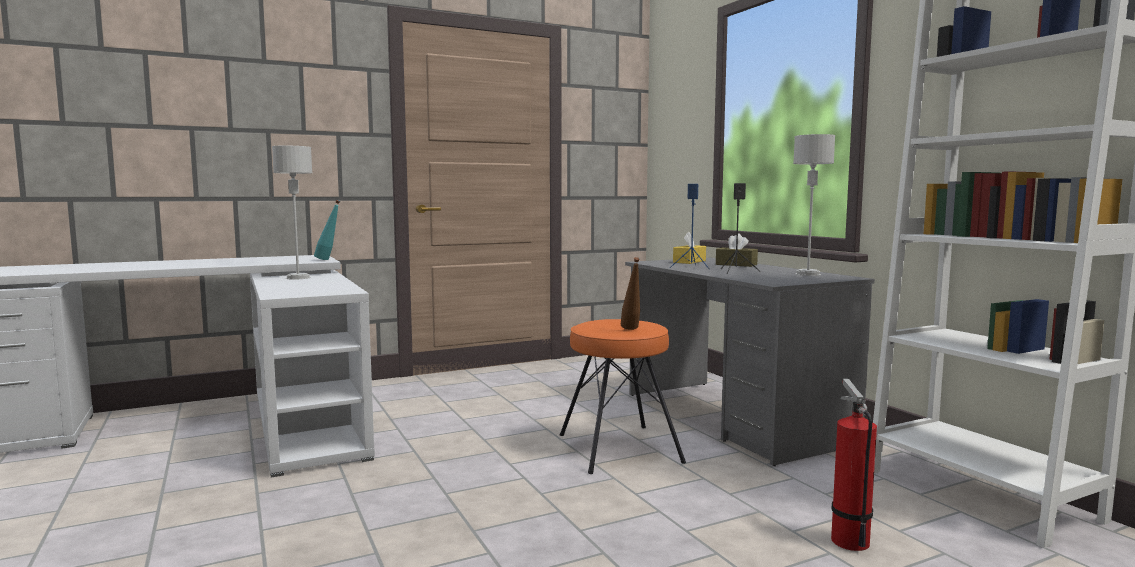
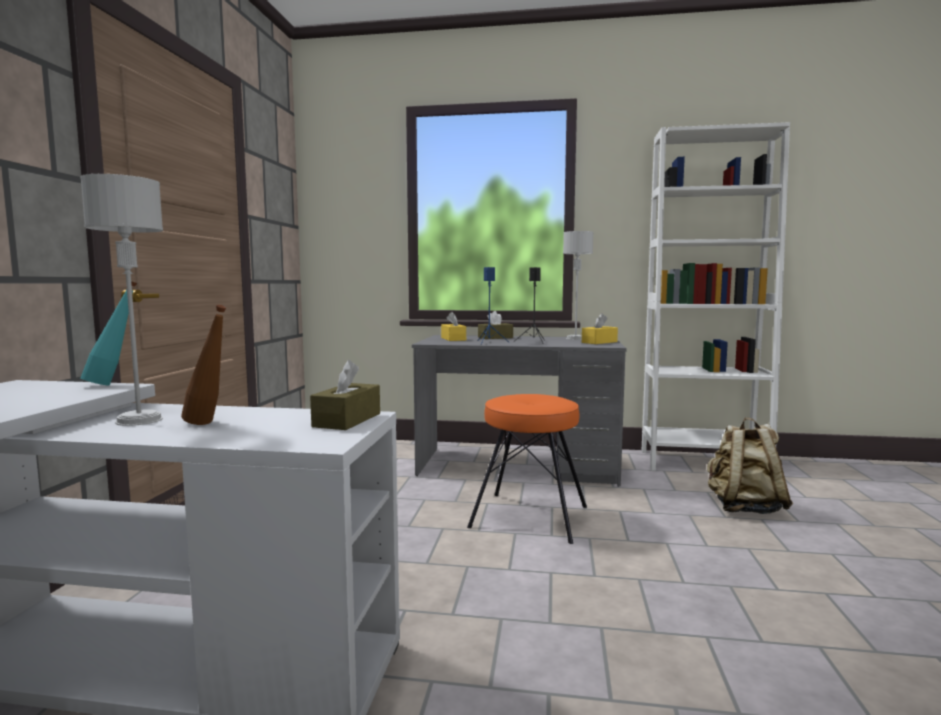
camera: 55 degrees left, 0 degrees up
(332, 291) = (347, 420): none -> brown tissue box
(631, 330) = (559, 401): brown bottle -> brown bottle (209, 424)
(796, 279) = (599, 342): none -> yellow tissue box
(848, 539) = (744, 508): fire extinguisher -> beige backpack

